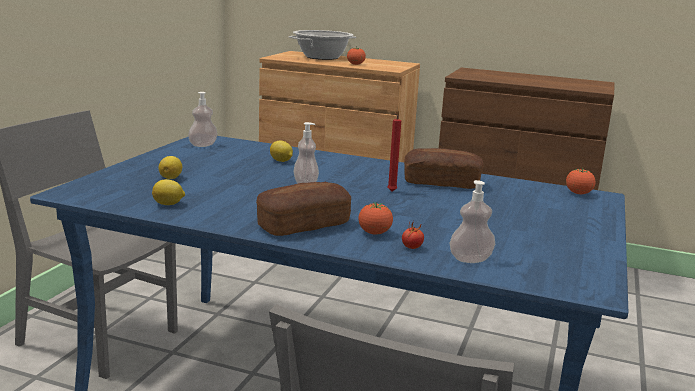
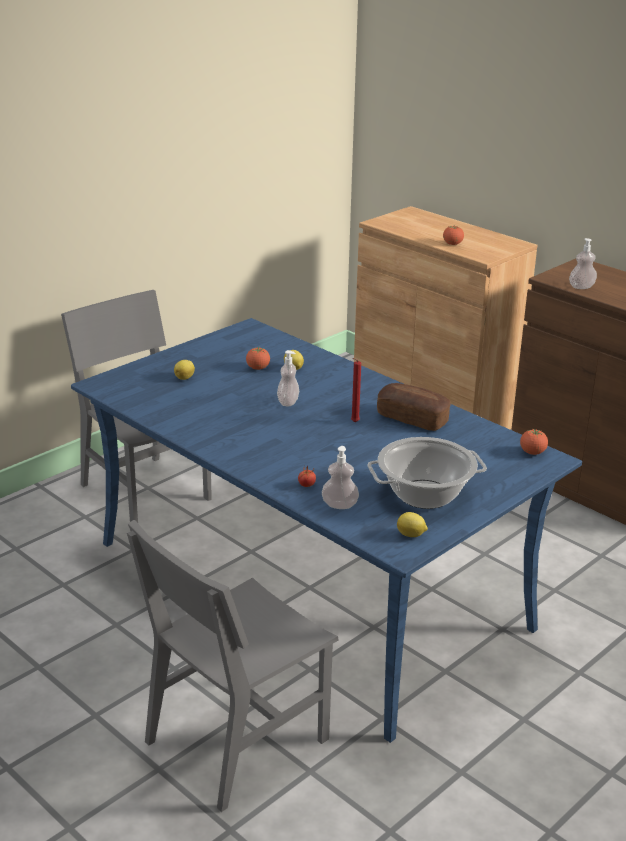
camera: 25 degrees right, 10 degrees up
(169, 204) = (162, 408): lemon -> lemon (411, 535)
(203, 145) = (242, 337): soap dispenser -> soap dispenser (581, 287)
(303, 225) = (244, 448): bread -> none
(322, 57) = (431, 225): cooking pot -> cooking pot (424, 495)
(374, 233) = (292, 466): tomato -> tomato (258, 368)

